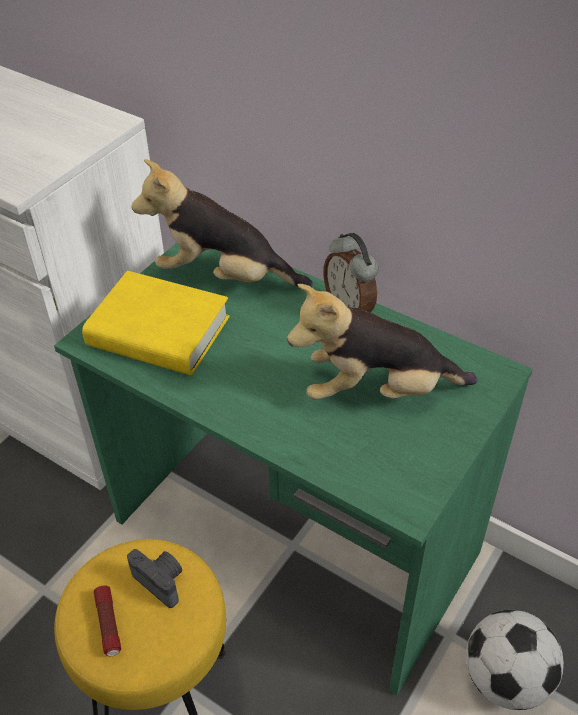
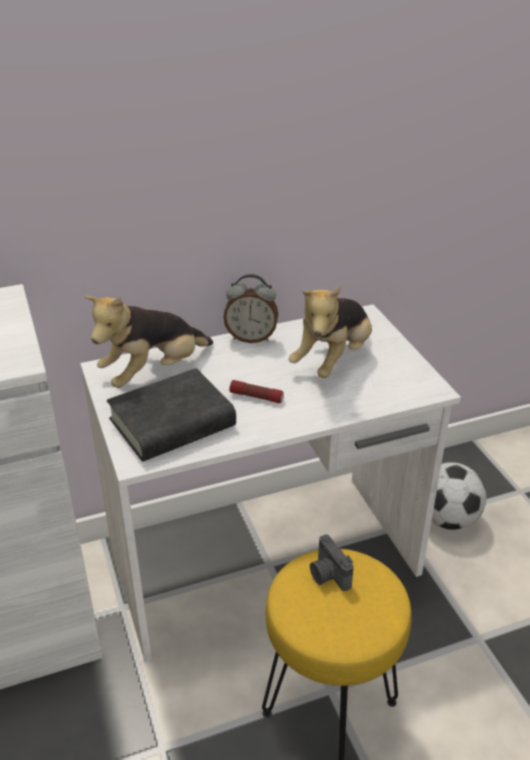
camera: 55 degrees left, 10 degrees down
(108, 624) = (341, 621): flashlight -> flashlight (256, 397)
(159, 332) = (172, 423): yellow book -> black book
(161, 581) = (328, 575): camera -> camera turned 105 degrees counterclockwise
(293, 540) = (265, 562): green desk -> white desk

